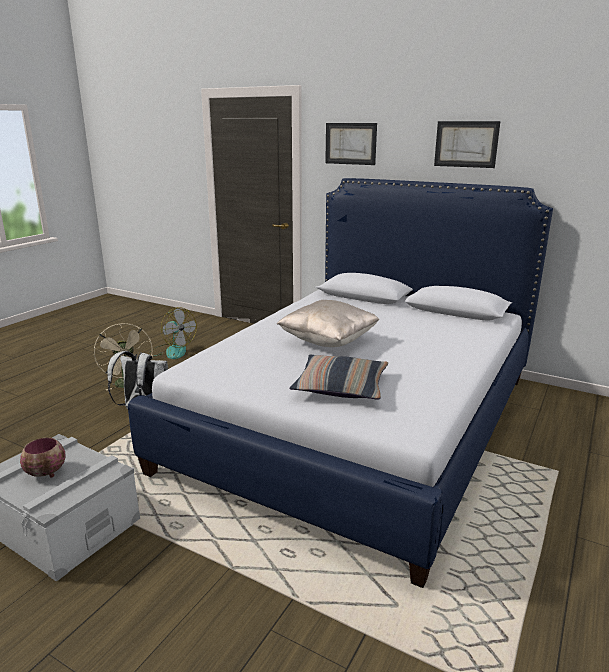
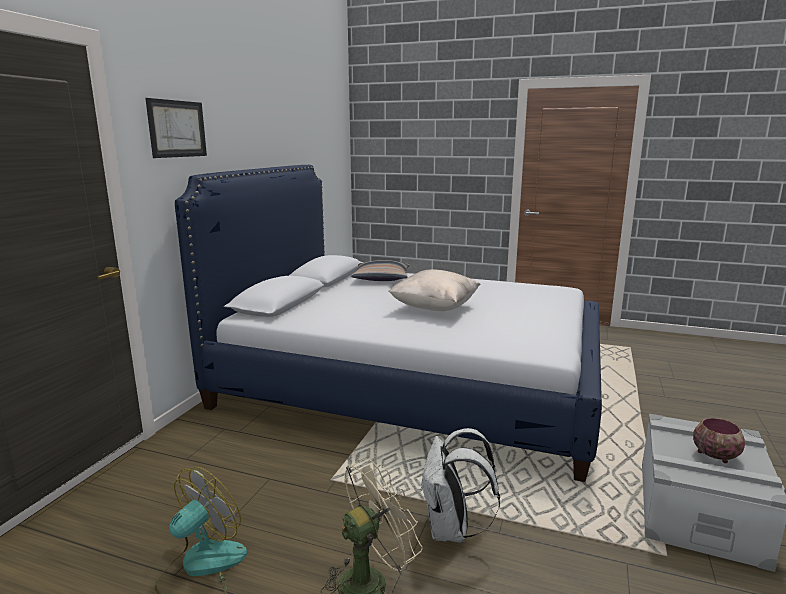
camera: 100 degrees left, 5 degrees down
(341, 387) = (522, 303): pillow -> pillow (381, 278)
(466, 144) = (265, 129): picture -> none

